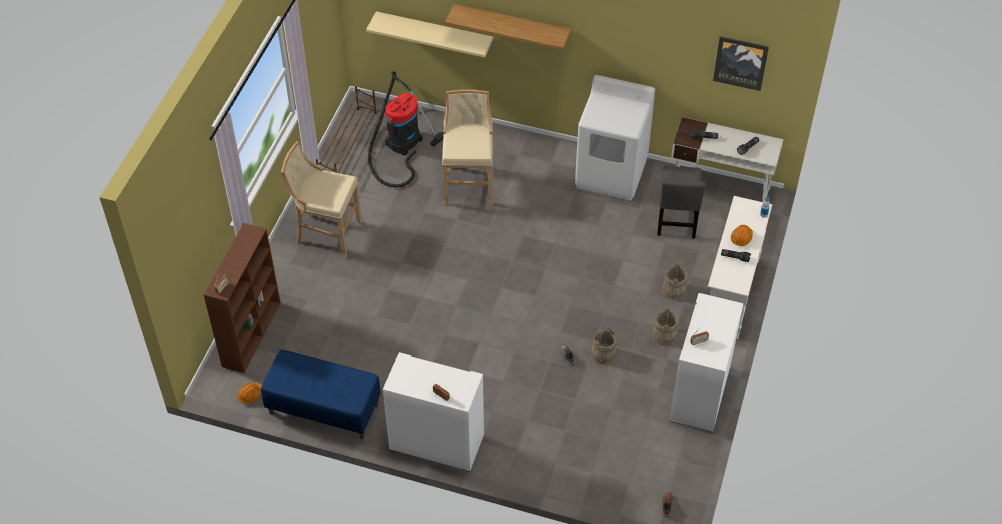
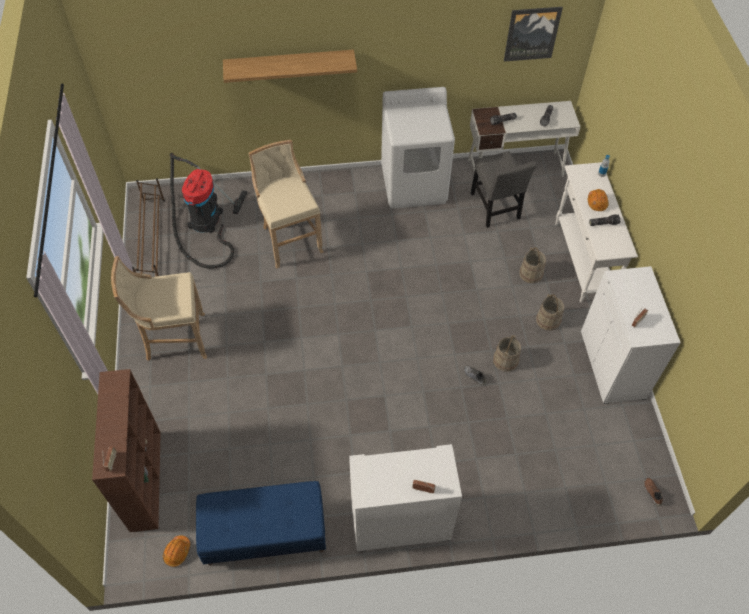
camera: 25 degrees left, 5 degrees up
(434, 32) = (206, 97): beige shelf -> none

